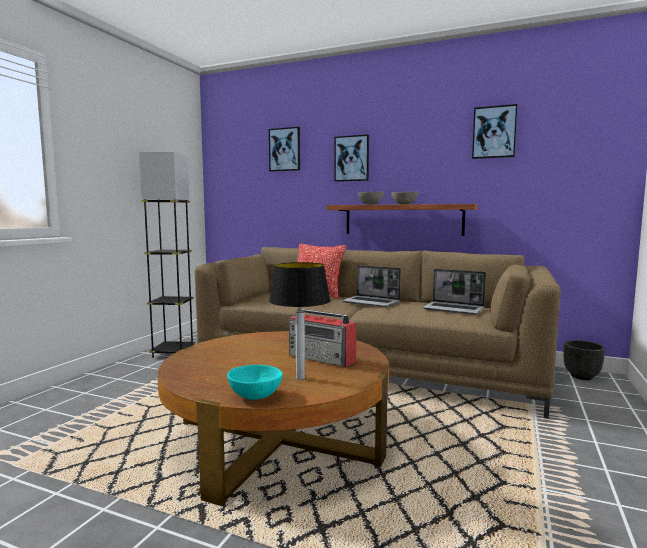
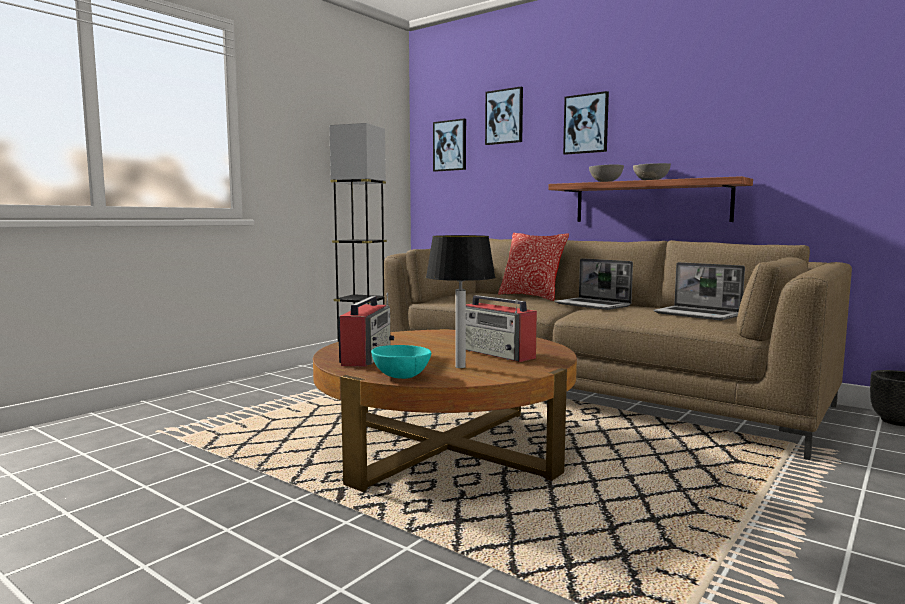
camera: 15 degrees right, 0 degrees up
(209, 372) = (366, 356): none -> radio
(494, 132) = (778, 78): picture -> picture (450, 145)

